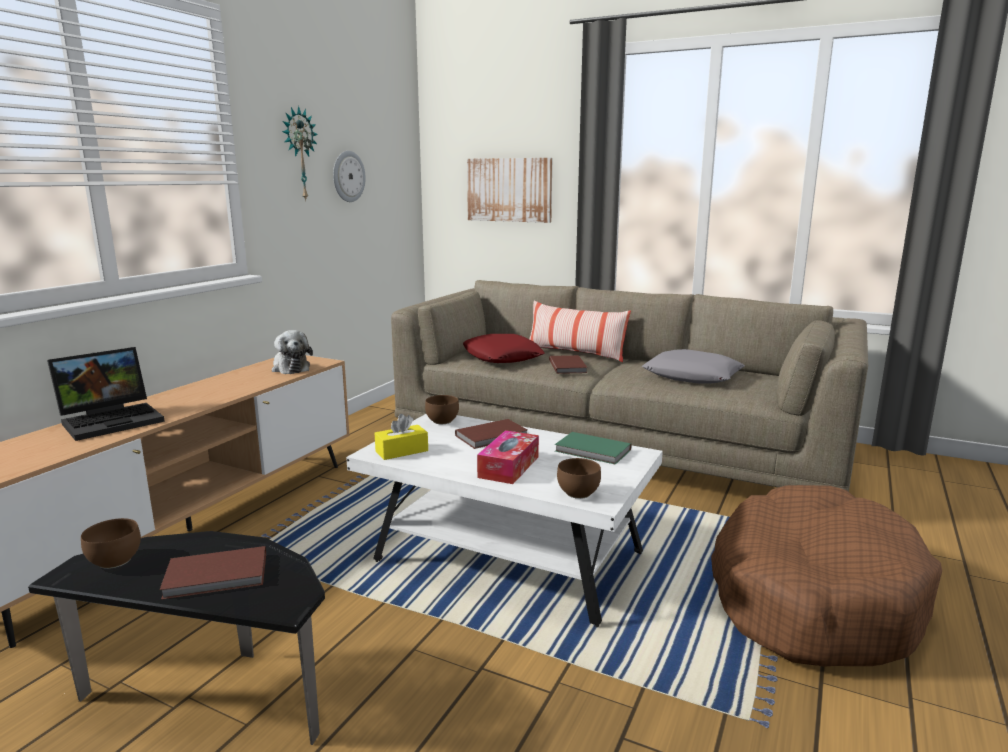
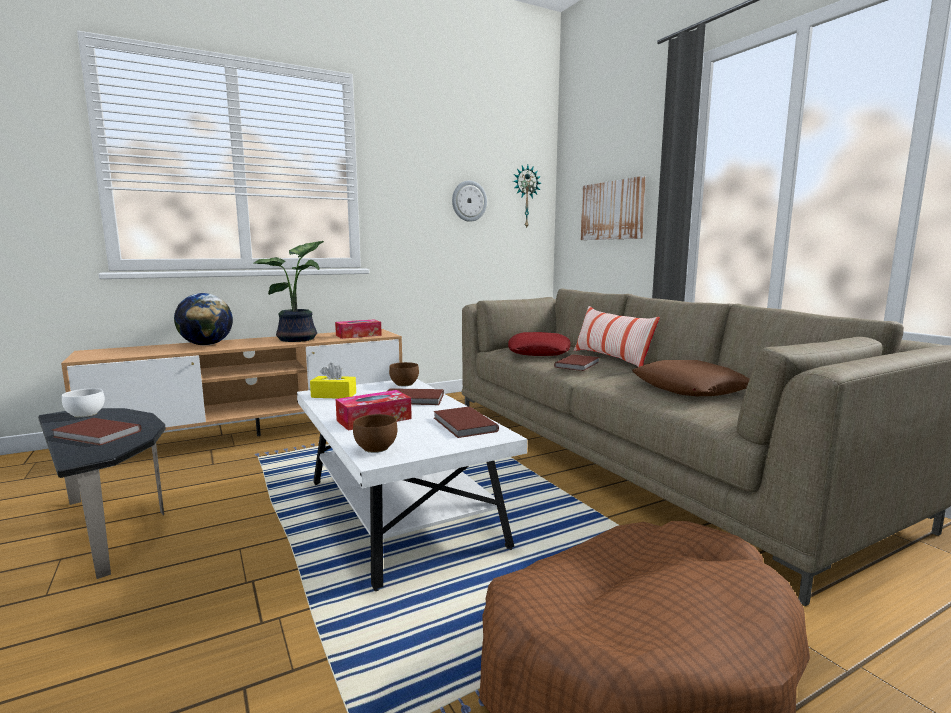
camera: 35 degrees right, 5 degrees down
(113, 420) = (206, 345): laptop -> globe
(117, 561) = (86, 415): brown bowl -> white bowl
(228, 386) = (300, 339): none -> potted plant
(290, 368) = (358, 335): plush toy -> tissue box
(299, 154) = (418, 182): wall clock -> wall clock (525, 196)
(593, 451) = (463, 425): green book -> brown book
(692, 376) = (690, 388): grey pillow -> brown pillow

